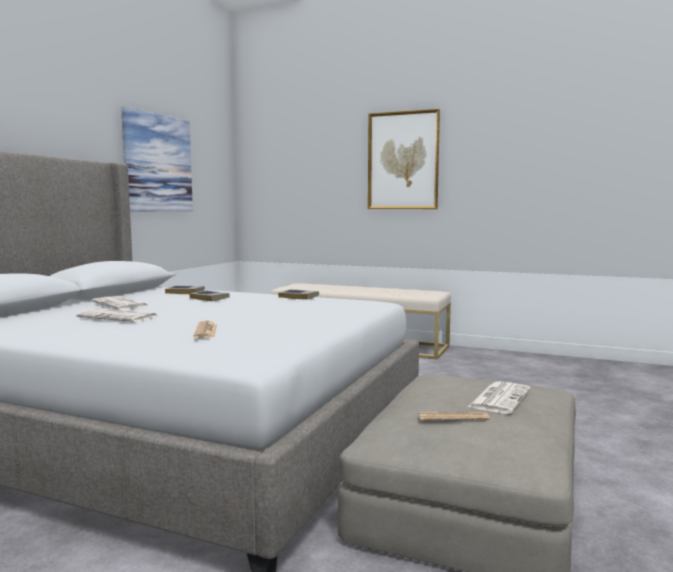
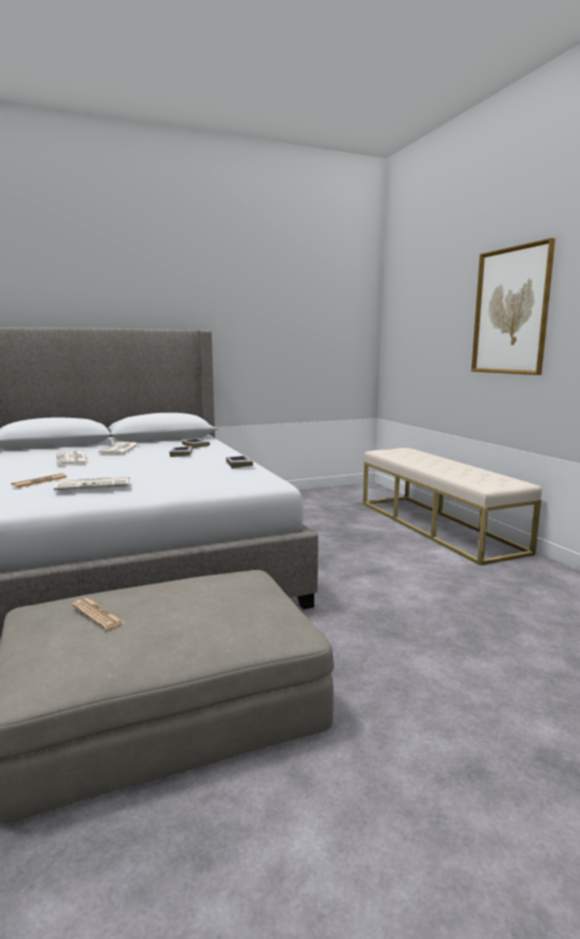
camera: 45 degrees right, 5 degrees up
(158, 163) = (268, 326): picture -> none
(499, 398) = (186, 616): newspaper -> newspaper (94, 484)

